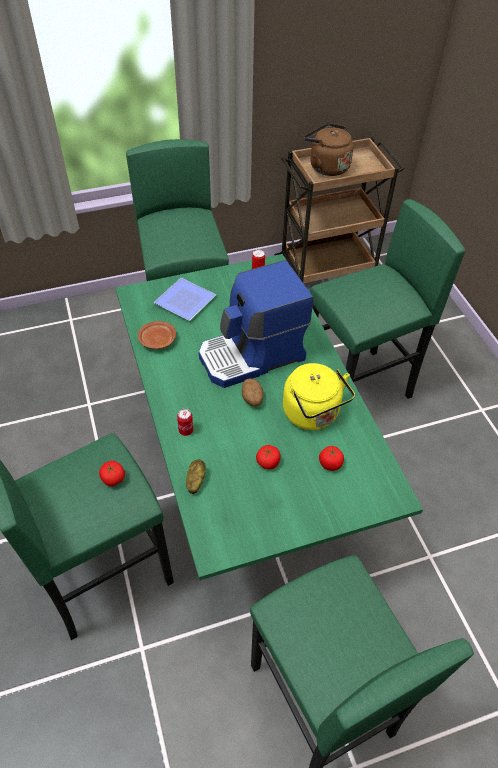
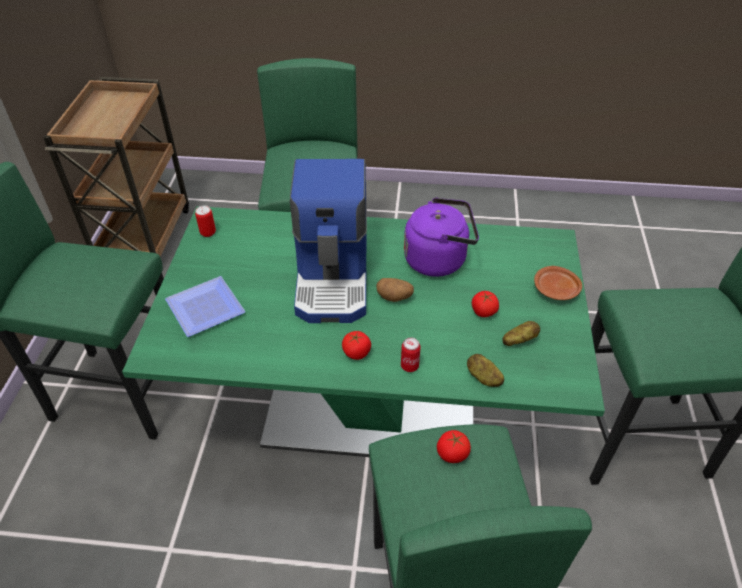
camera: 65 degrees left, 5 degrees down
(157, 340) = (252, 353): brown plate -> brown plate (556, 290)
(247, 496) = (519, 340): none -> potato
(313, 414) = (439, 259): yellow kettle -> purple kettle
(326, 167) = (95, 126): brown kettle -> none
(330, 463) = (504, 268): tomato -> tomato (356, 352)

